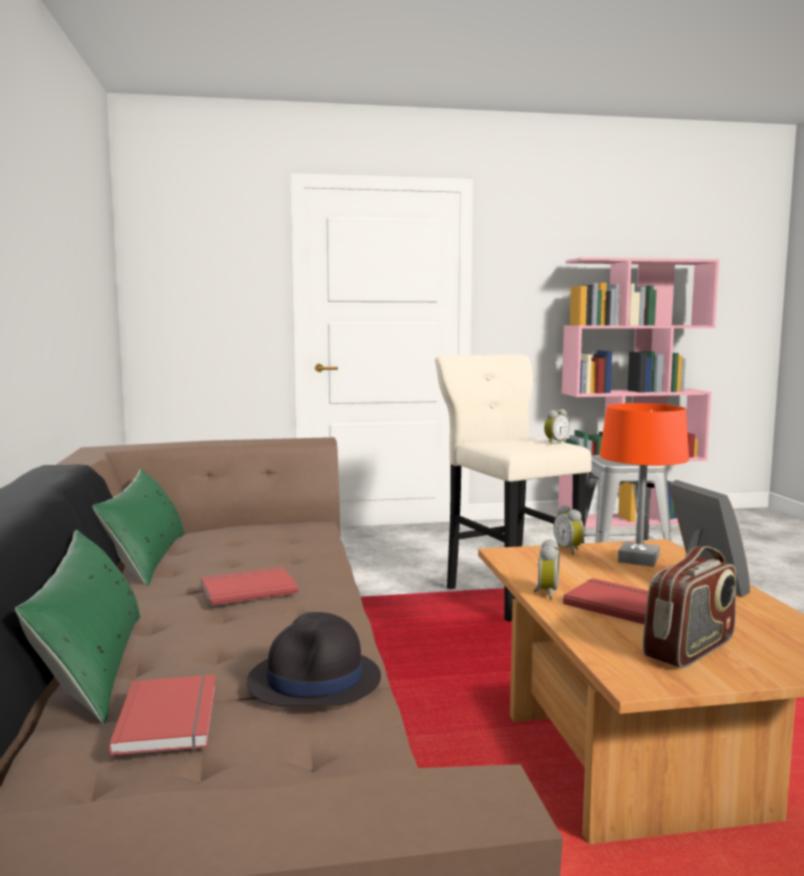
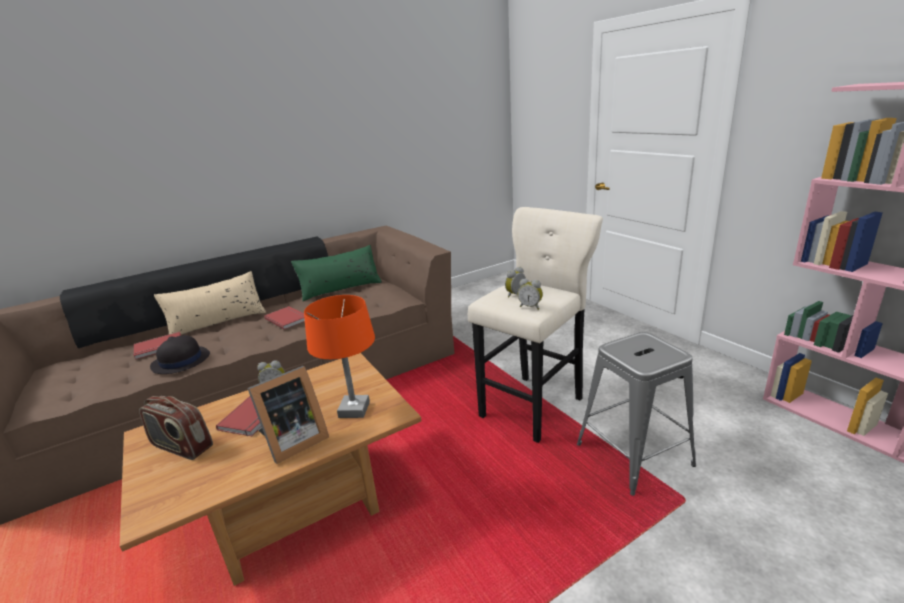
camera: 70 degrees right, 15 degrees up
(92, 665) = (218, 322): green pillow -> beige pillow
(569, 550) = (367, 381): alarm clock -> alarm clock (517, 295)

